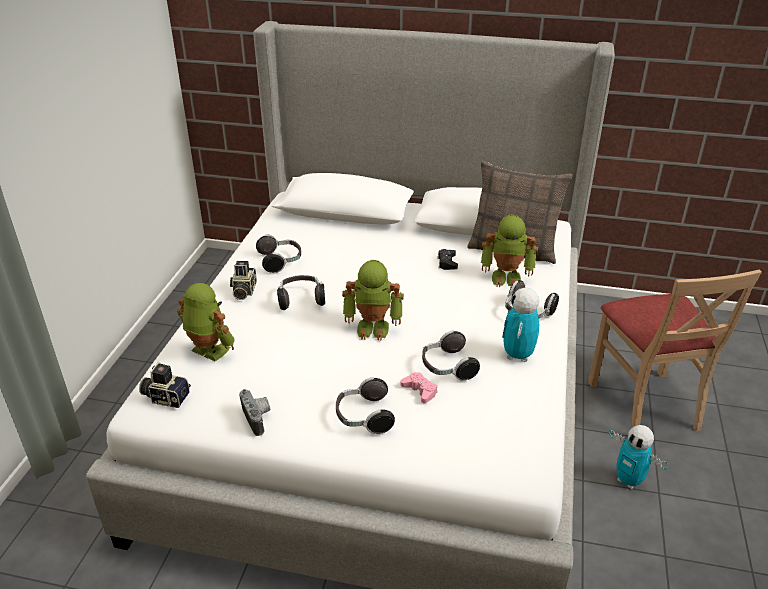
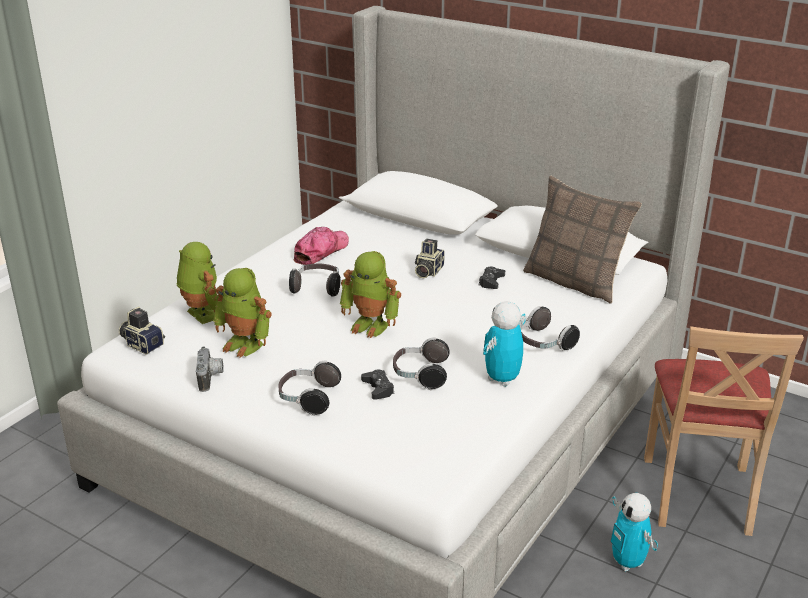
camera: 20 degrees right, 5 degrees down
(243, 291) = (268, 271): camera -> camera (427, 271)
(280, 261) = (321, 251): headphones -> cap
(420, 391) = (378, 388): pink game controller -> black game controller
(506, 277) = (546, 307): toy robot -> toy robot (245, 344)

